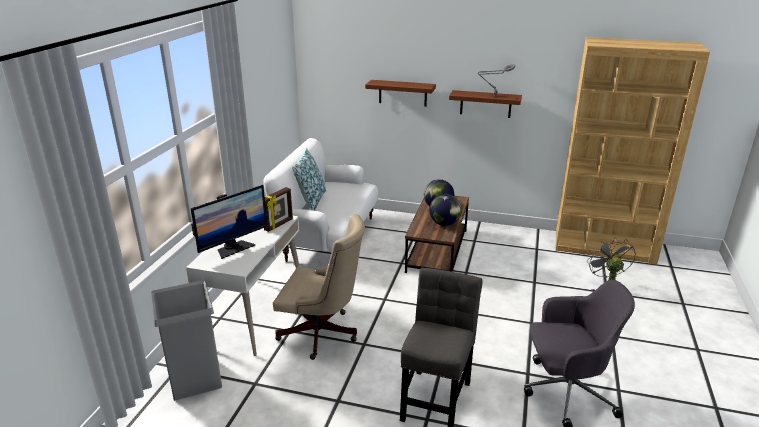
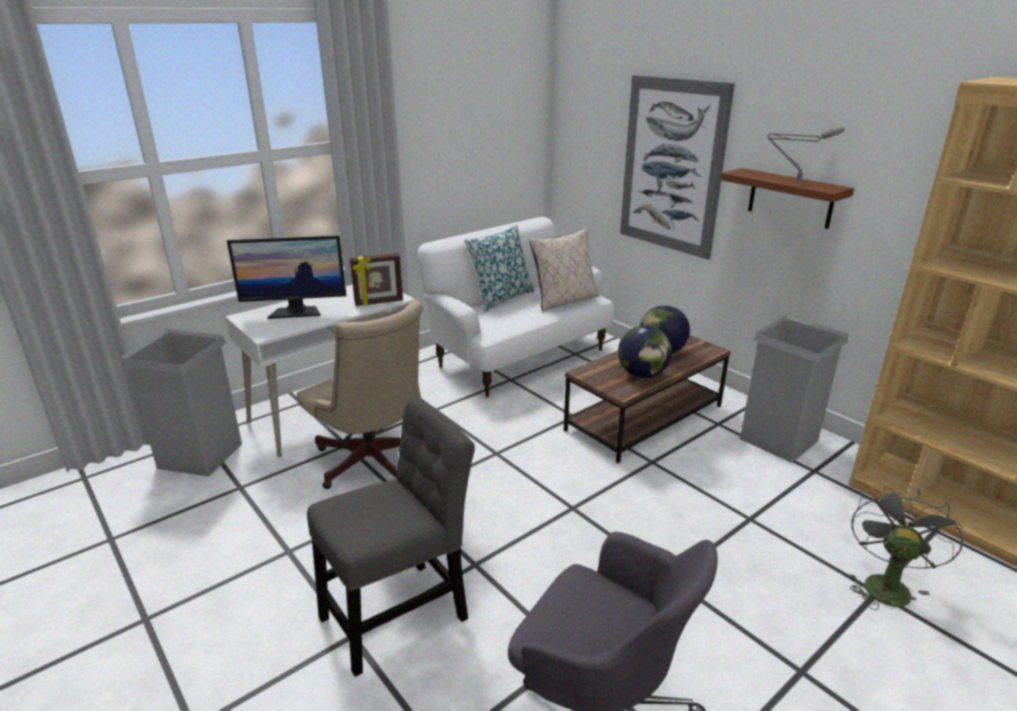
camera: 35 degrees right, 0 degrees up
(351, 192) = (564, 300): none -> beige pillow
(402, 93) = (671, 166): brown shelf -> picture
(508, 239) = (779, 439): none -> grey trash can

